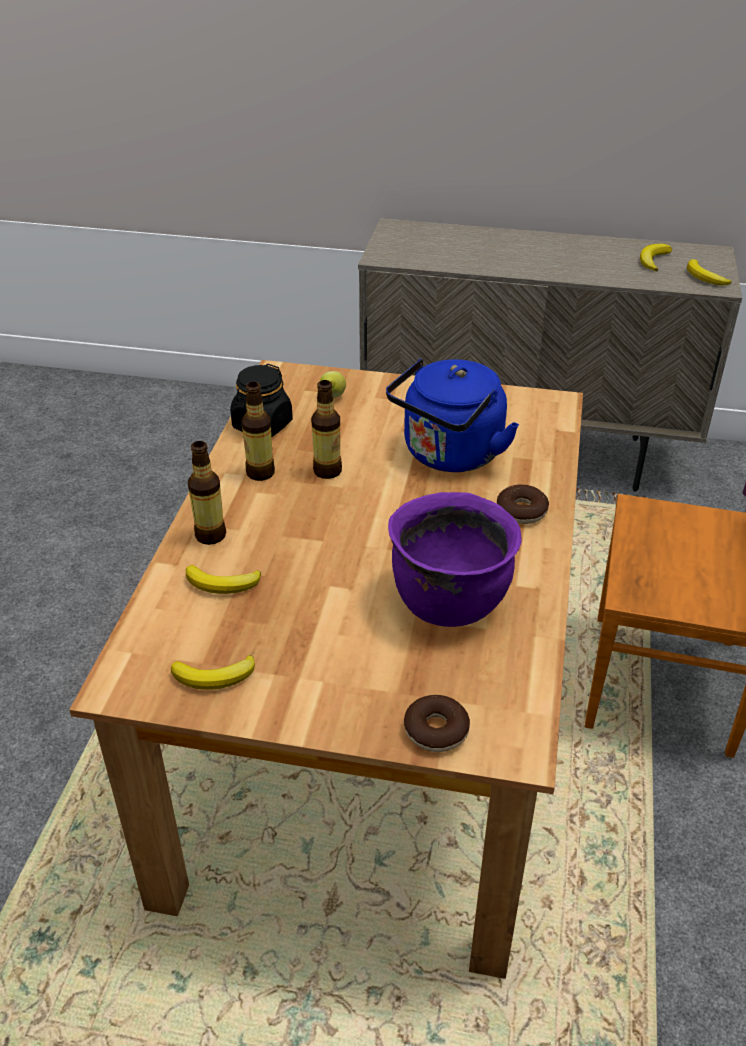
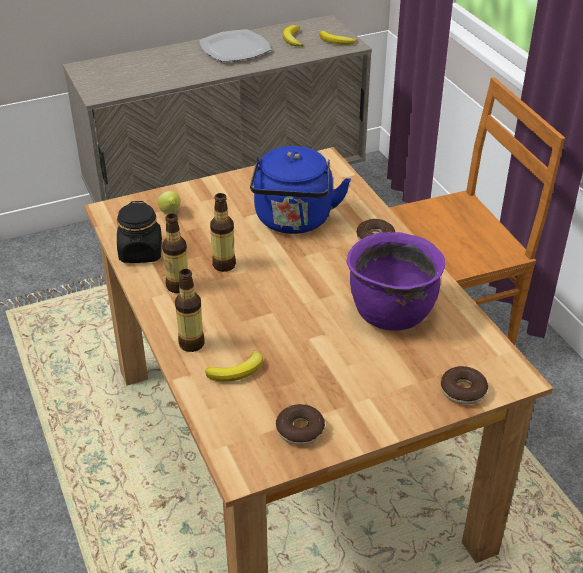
camera: 35 degrees left, 0 degrees up
(215, 676) = (300, 430): banana -> donut
(574, 252) = (235, 48): none -> plate

